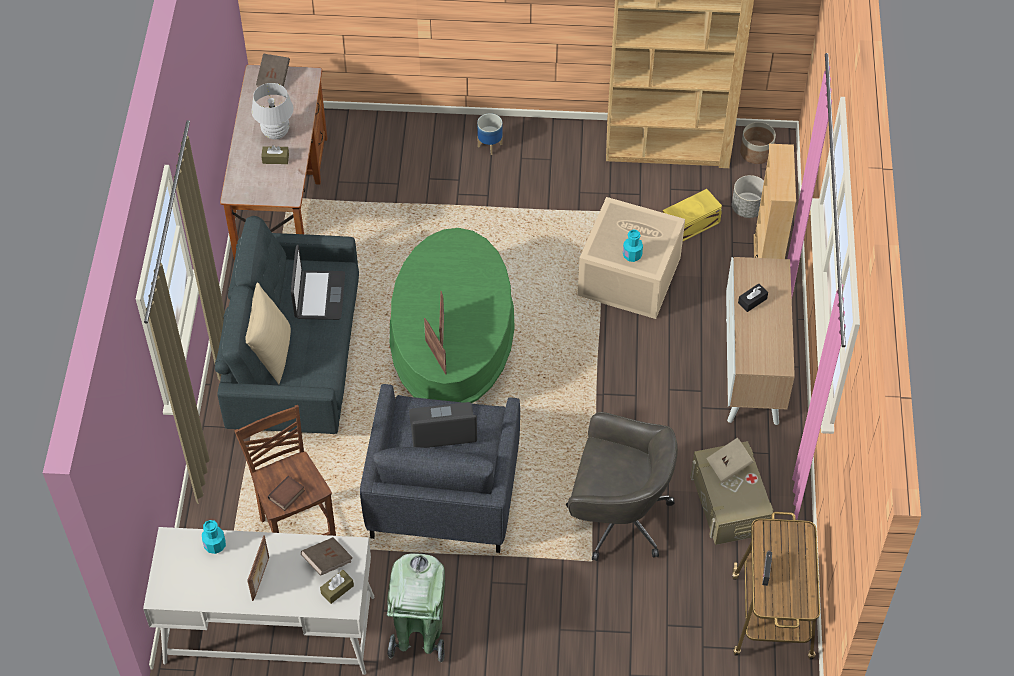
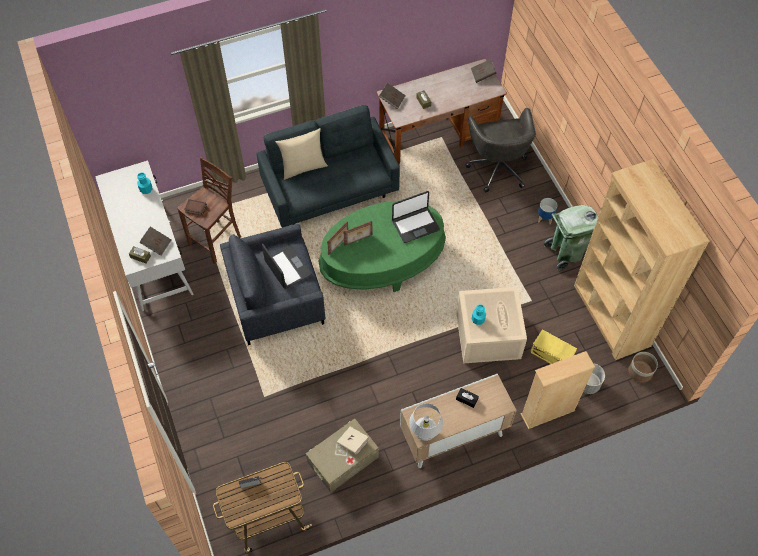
camera: 65 degrees right, 5 degrees up
(248, 191) = (392, 100): none -> brown book
(261, 578) = (134, 219): picture frame -> none
(276, 133) = (442, 93): white table lamp -> white table lamp (425, 432)
(319, 296) = (354, 171): laptop -> laptop (415, 225)
(419, 636) = (176, 327): green trash can -> green trash can (565, 253)
(617, 517) = (301, 399): grey office chair -> grey office chair (497, 167)

